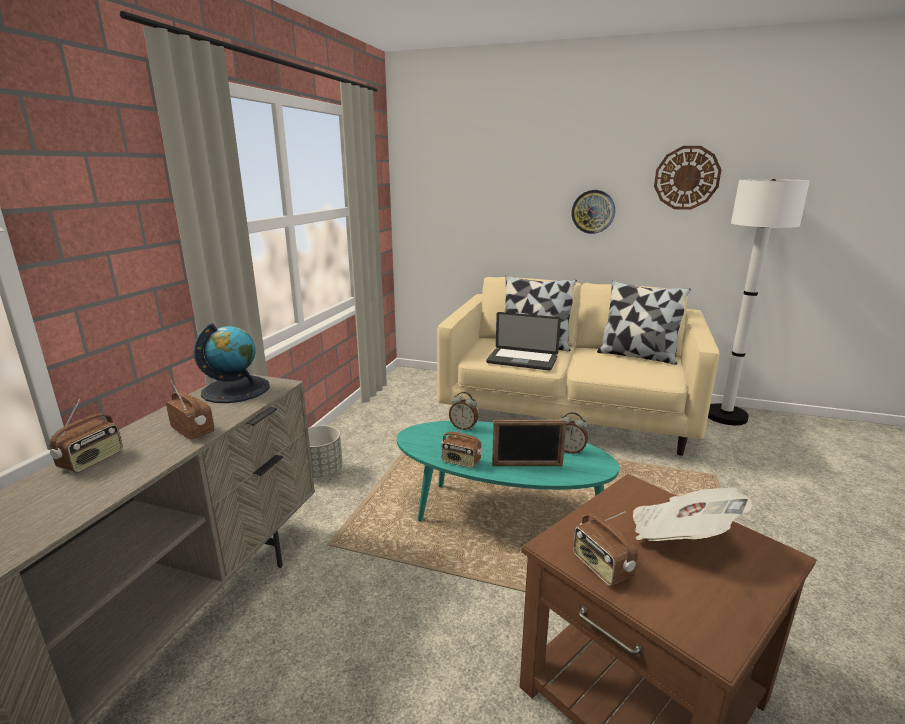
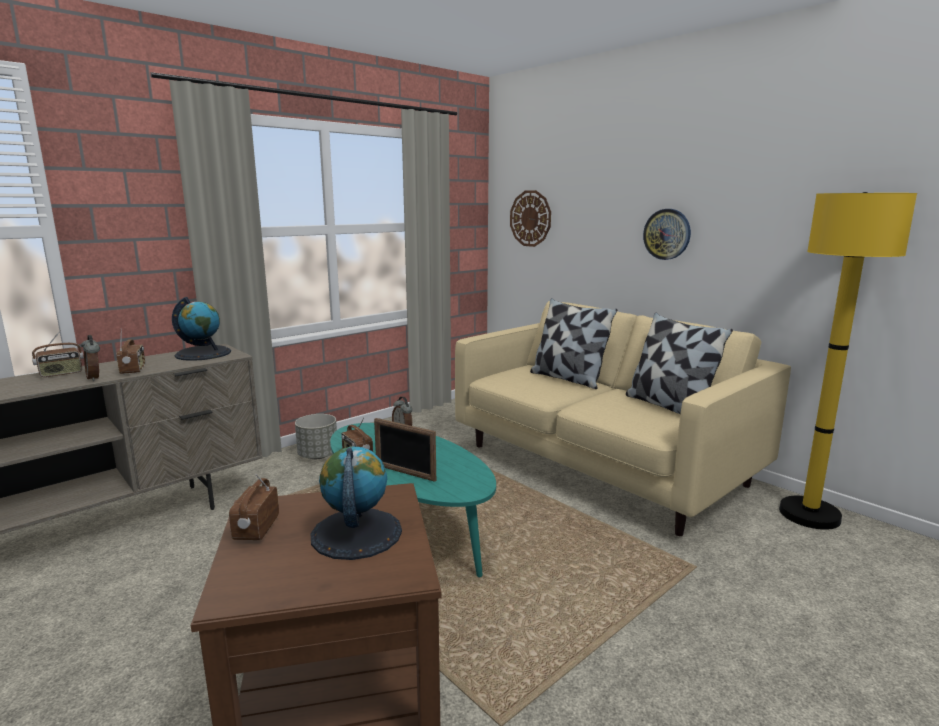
camera: 30 degrees right, 5 degrees down
(522, 360) = (530, 388): laptop -> none
(570, 450) = (463, 472): alarm clock -> alarm clock (95, 378)
(680, 536) = (356, 533): newspaper -> globe
(686, 178) = (773, 193): wall clock -> wall clock (530, 218)
(725, 416) = (809, 515): white floor lamp -> yellow floor lamp

